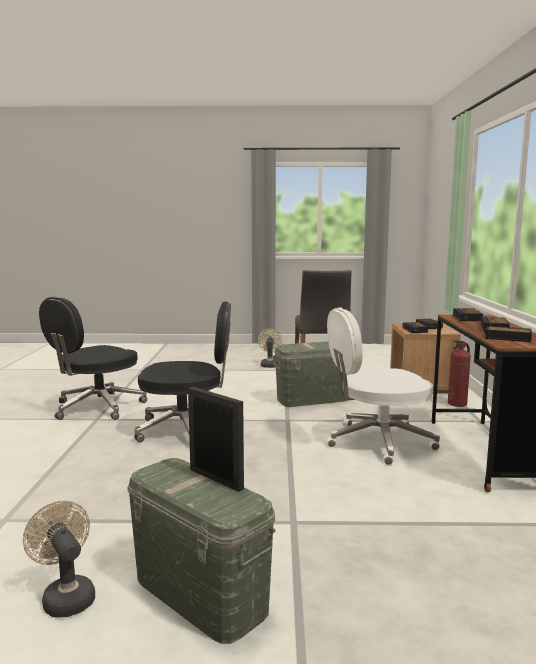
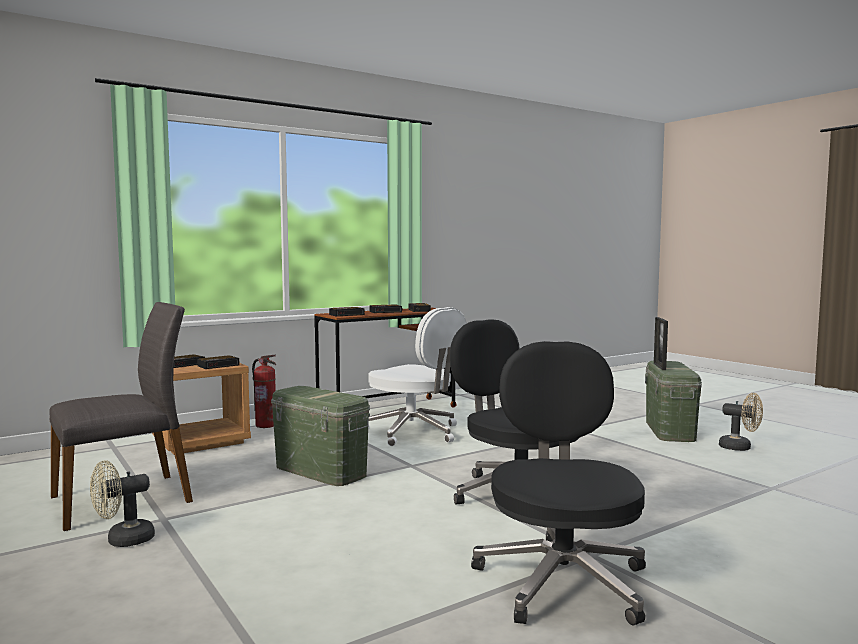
camera: 125 degrees left, 5 degrees down
(66, 596) = (740, 447): beige fan -> beige fan turned 75 degrees counterclockwise
(97, 407) = (561, 580): black office chair -> black office chair turned 90 degrees counterclockwise

